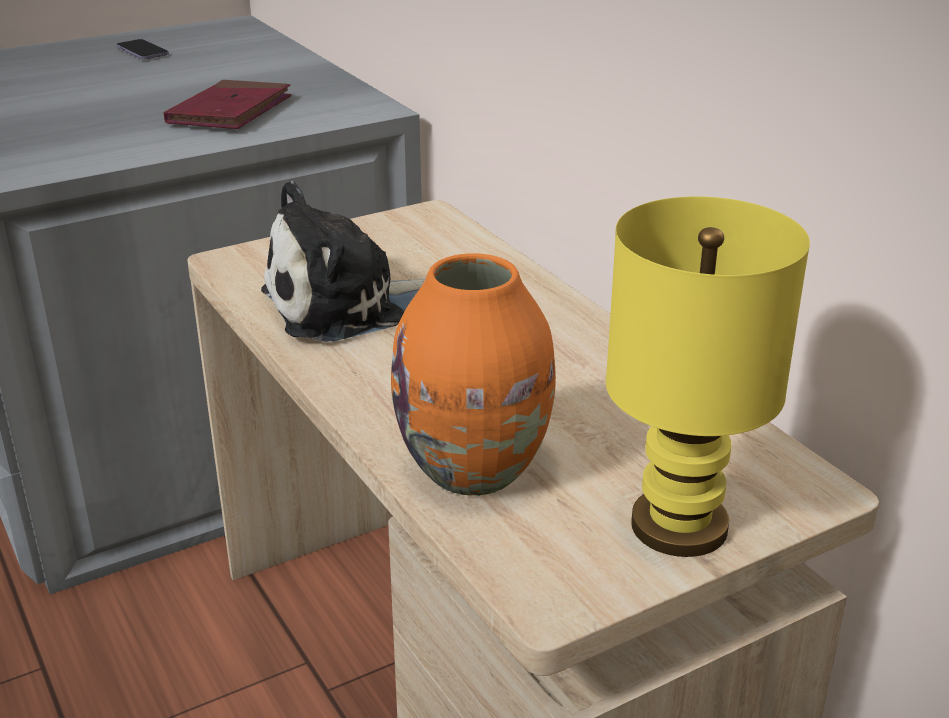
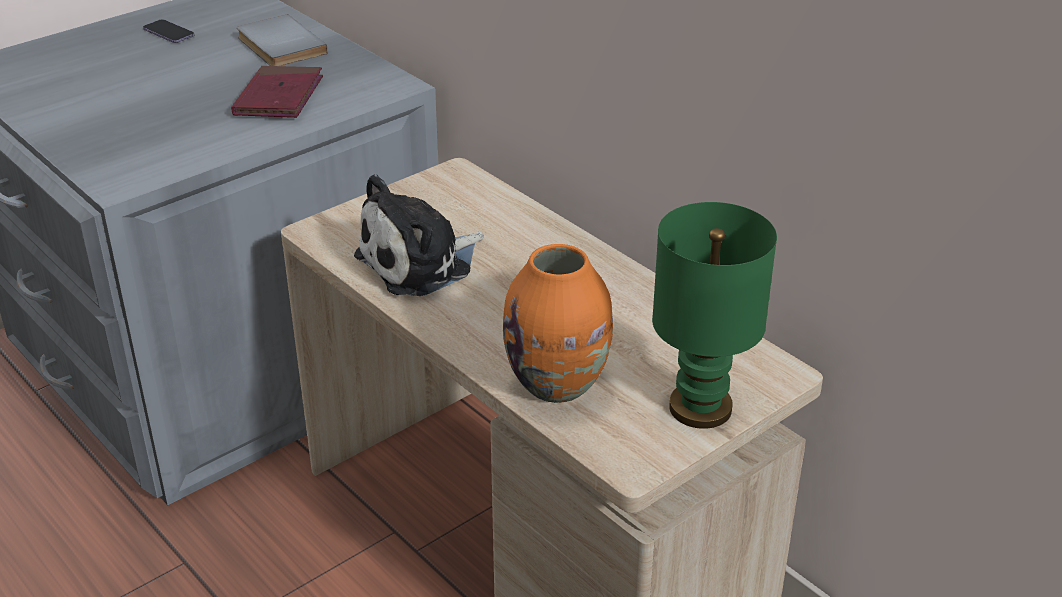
camera: 10 degrees left, 5 degrees up
(256, 68) = (278, 46): none -> grey book
(676, 526) = (699, 408): yellow table lamp -> green table lamp

